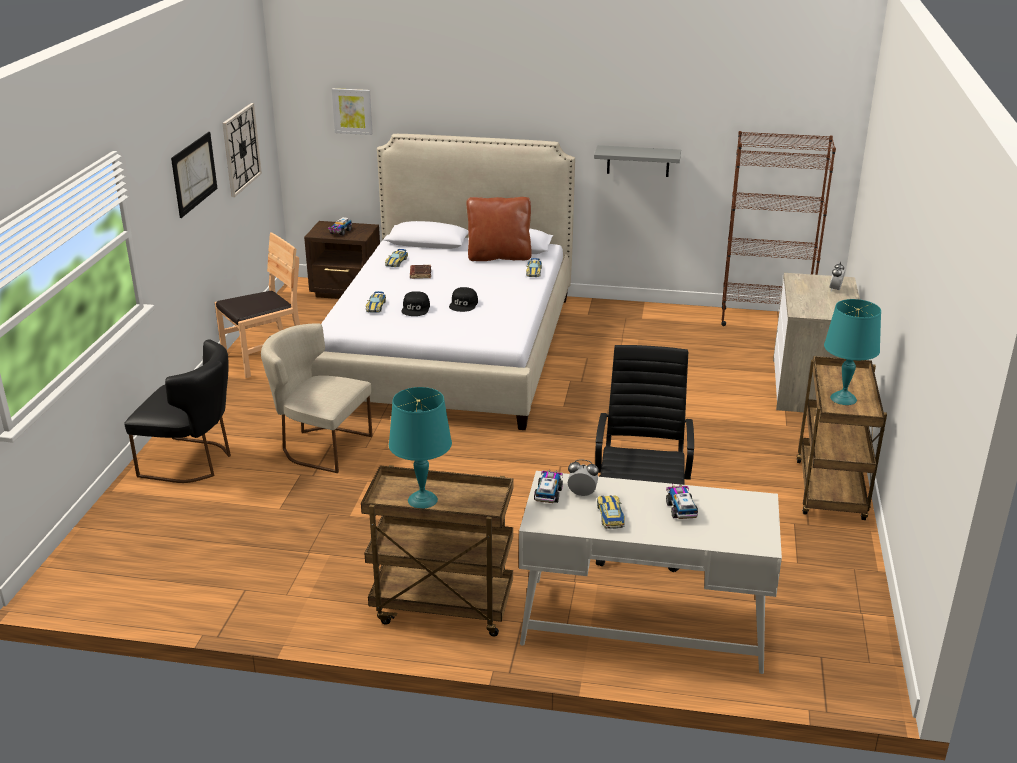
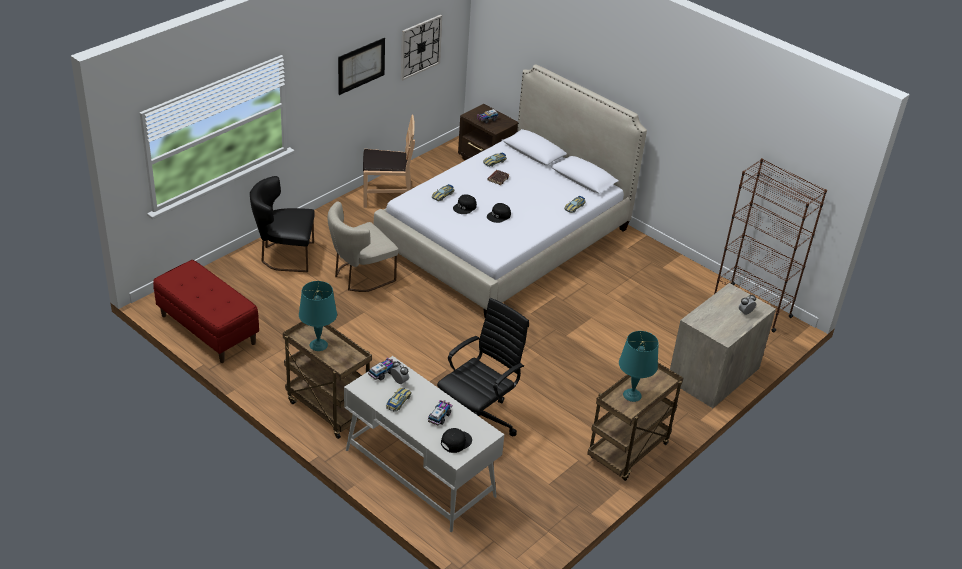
camera: 30 degrees right, 10 degrees up
(165, 588) = (207, 329): none -> red bench
(192, 462) = (284, 255): black chair -> black chair turned 135 degrees clockwise
(320, 446) = (360, 276): beige chair -> beige chair turned 90 degrees counterclockwise
(352, 111) = (516, 37): picture -> none
(499, 257) = (566, 184): brown pillow -> none
(638, 161) = (691, 150): grey shelf -> none
(737, 527) = (455, 441): none -> black cap

